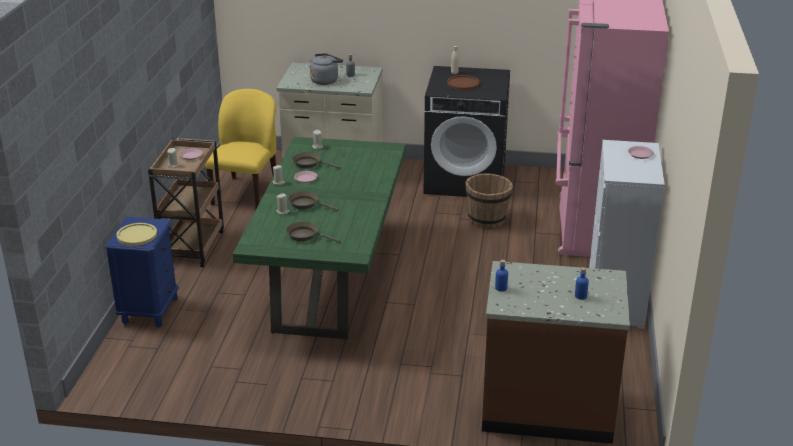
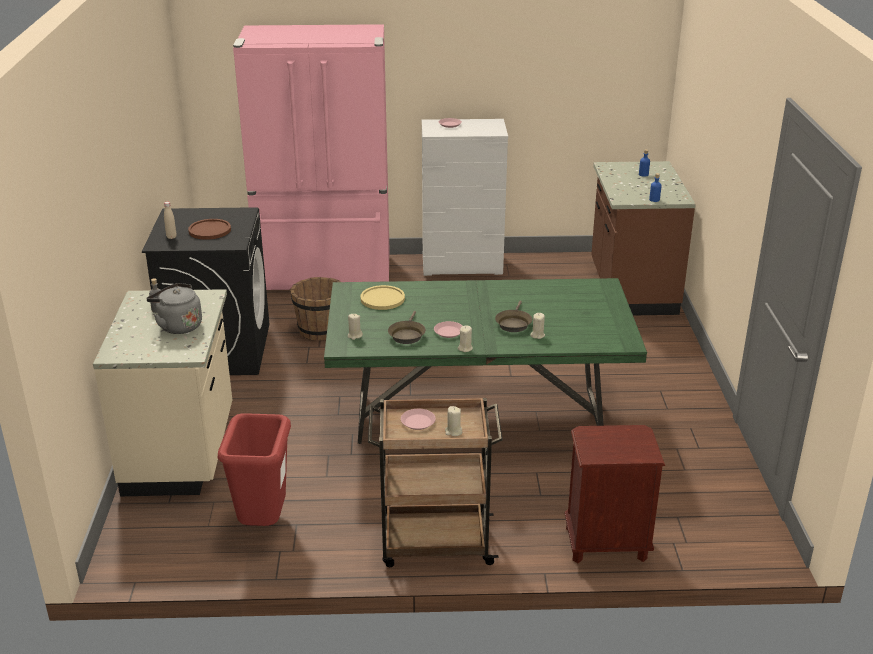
camera: 100 degrees left, 0 degrees up
(137, 235) = (626, 442): yellow plate -> yellow plate (382, 299)
(150, 310) = (605, 544): blue nightstand -> brown nightstand
(246, 193) = (263, 523): yellow chair -> red trash can
(305, 236) = (584, 315): brown frying pan -> none

